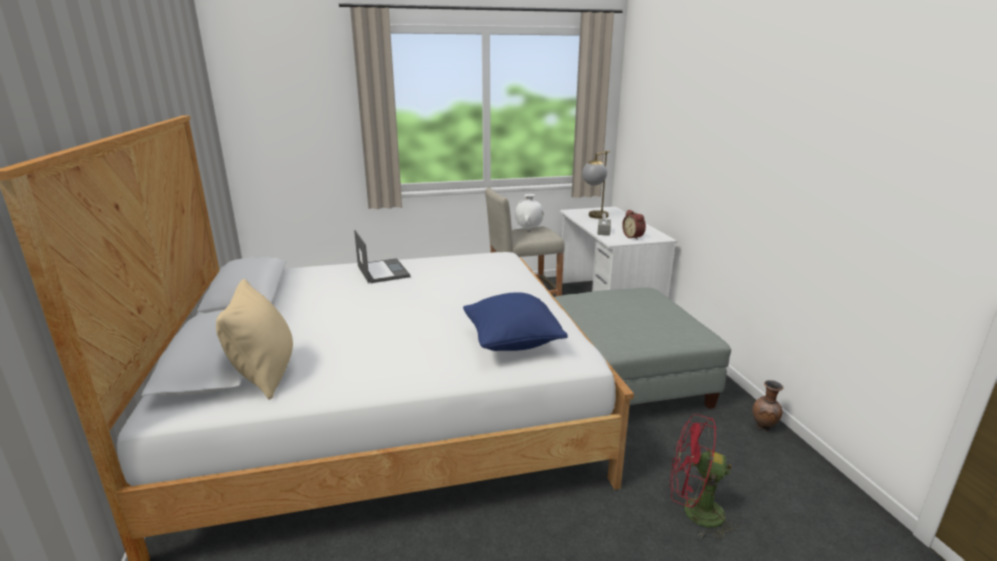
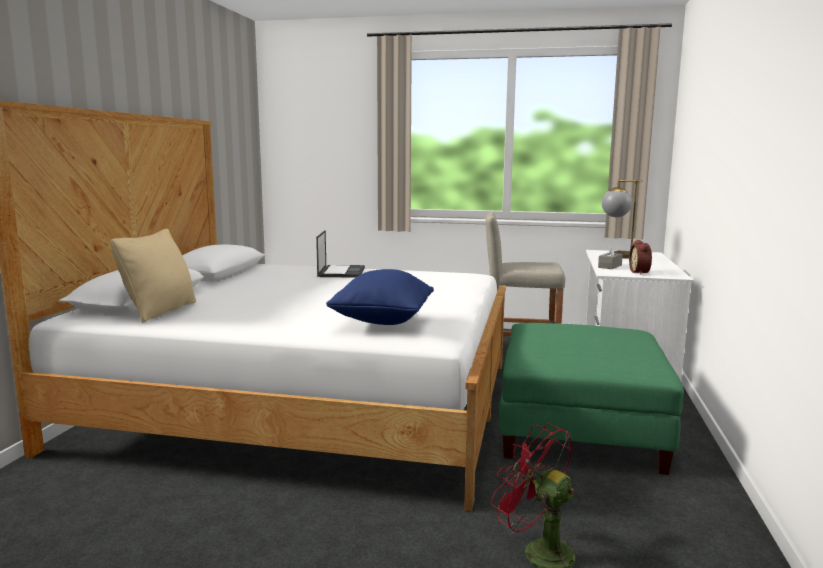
camera: 25 degrees right, 10 degrees down
(528, 229) = (532, 262): white vase -> none
(625, 378) = (579, 427): grey ottoman -> green ottoman
(764, 428) = (719, 507): brown vase -> none

